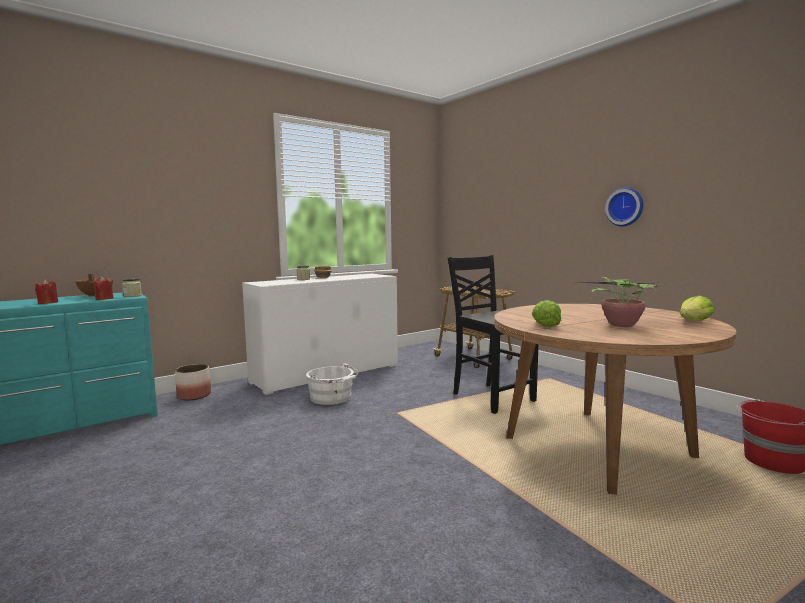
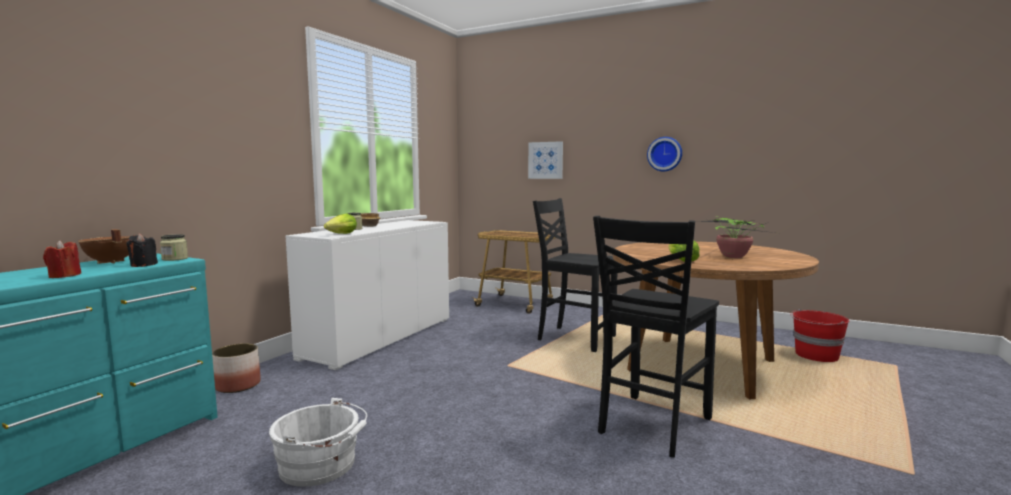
camera: 25 degrees left, 0 degrees up
(104, 299) = (143, 265): red candle -> black candle
(332, 398) = (421, 362): white bucket -> white bucket (322, 465)
(462, 495) = (651, 425): none -> black chair
(510, 217) = (545, 160): none -> picture
(694, 321) = (770, 250): lettuce -> lettuce (342, 234)

